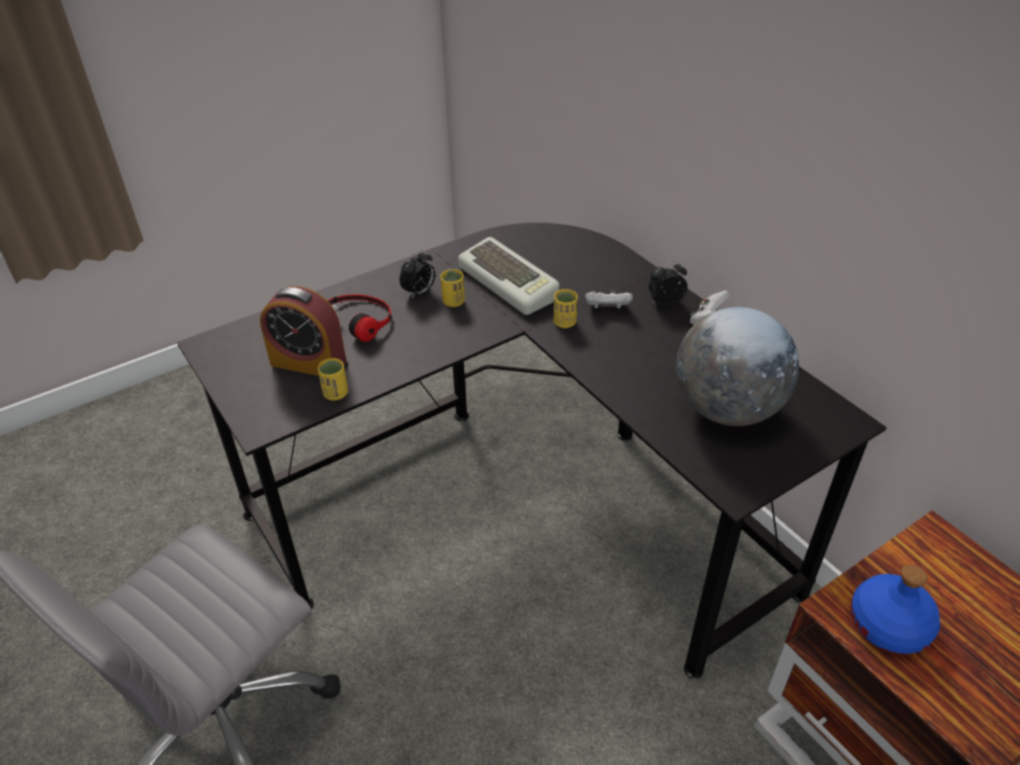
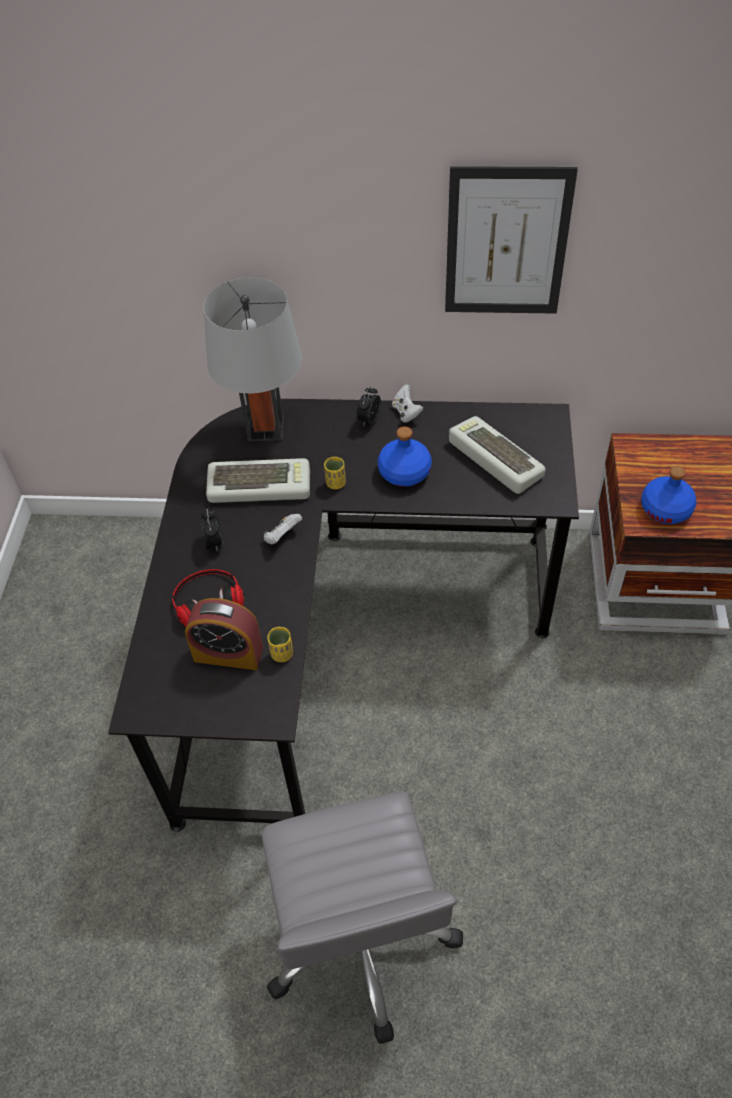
camera: 50 degrees left, 10 degrees up
(308, 362) = (228, 654): alarm clock -> alarm clock turned 45 degrees clockwise
(453, 302) = (247, 529): yellow cup -> none
(576, 252) = (265, 429): none -> grey table lamp
(607, 309) = (344, 452): white game controller -> white game controller (282, 536)
(631, 356) = (404, 472): none -> blue bottle
(726, 409) = (492, 459): globe -> keyboard
(876, 147) = (506, 243): none -> picture

